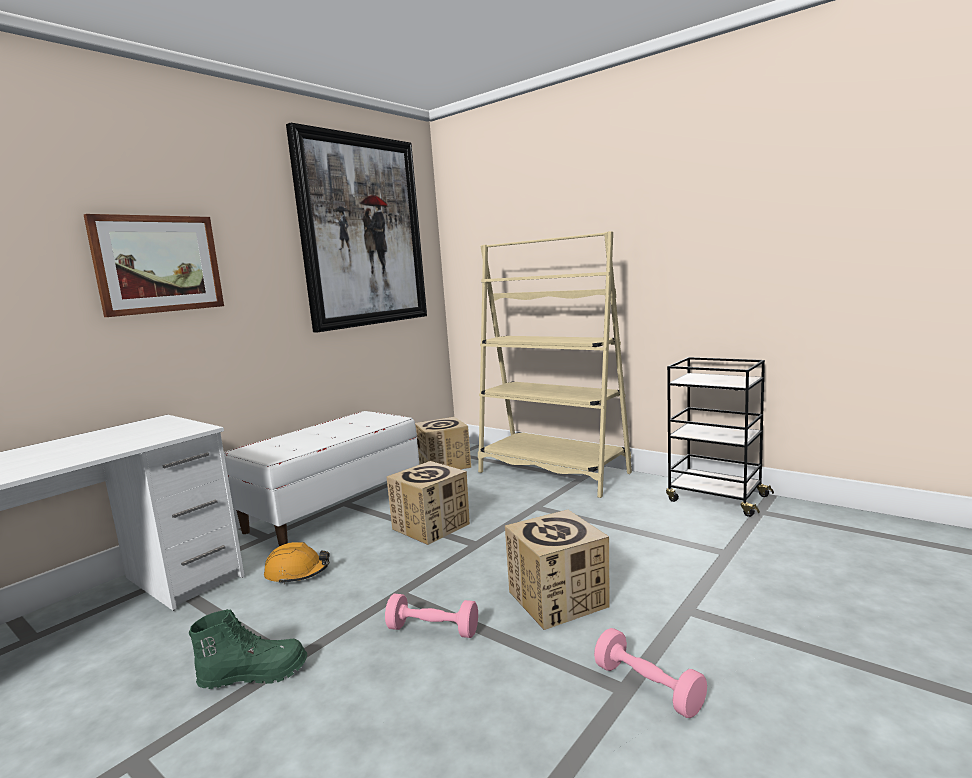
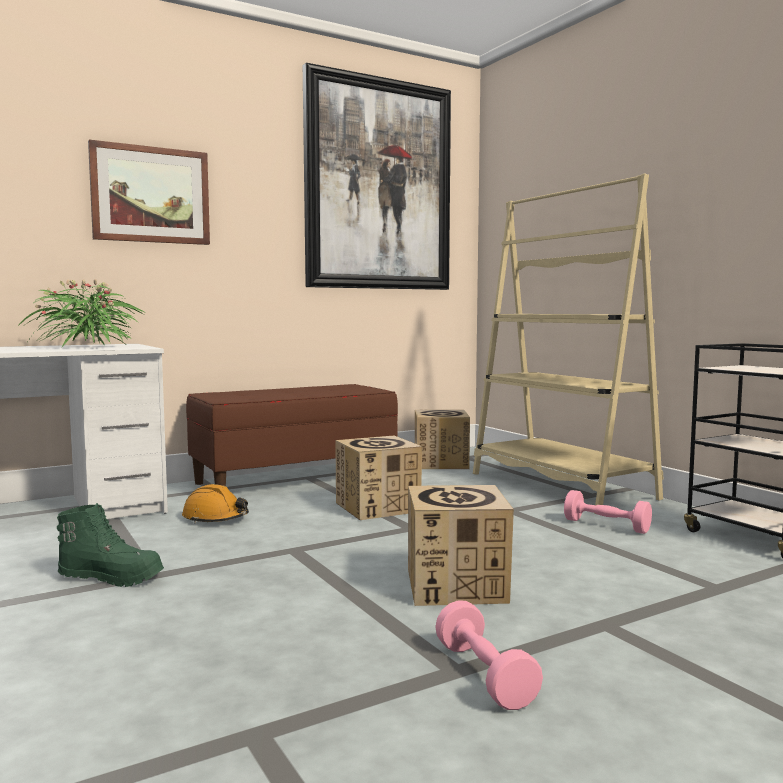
camera: 20 degrees right, 5 degrees down
(131, 434) = (86, 347): none -> potted plant
(334, 509) = (294, 480): white bench -> brown bench
(433, 630) = (299, 582): pink dumbbell -> pink dumbbell (606, 526)

